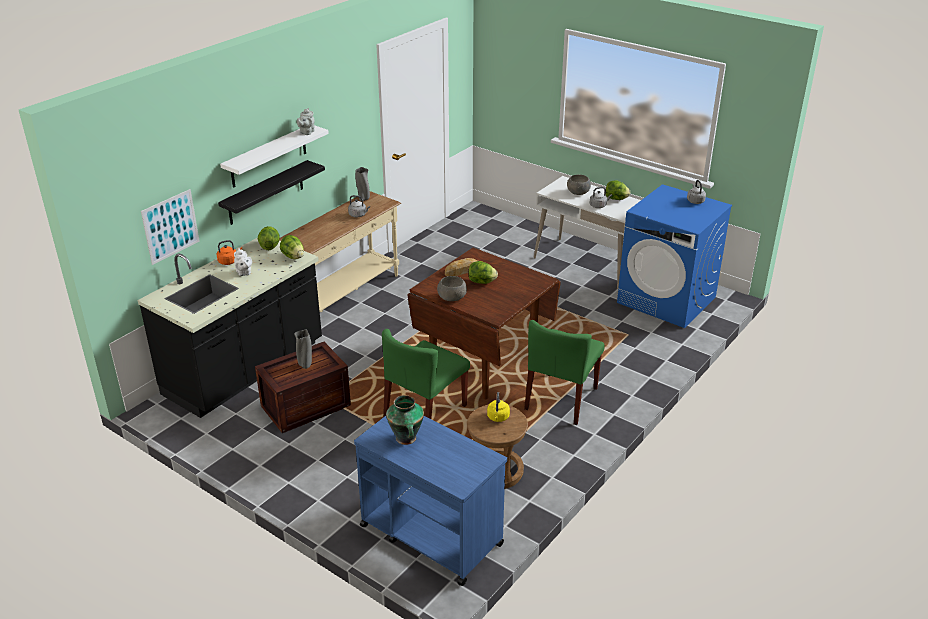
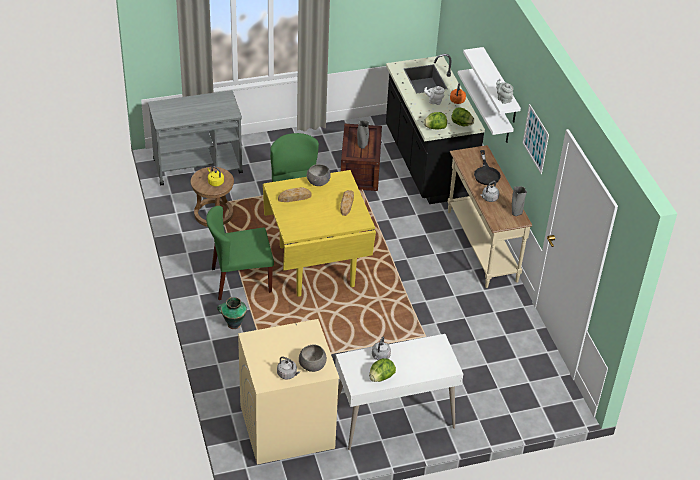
camera: 125 degrees right, 10 degrees up
(170, 226) = (461, 42): picture -> picture (535, 138)
(266, 193) = (493, 107): black shelf -> white shelf
(323, 226) = (486, 173): none -> black frying pan
(406, 439) = (211, 105): vase -> vase (233, 324)
(430, 534) = (198, 166): blue cart -> grey cart
(482, 282) = (321, 204): lettuce -> none
(484, 366) = (316, 266): brown dining table -> yellow dining table
(493, 299) = (294, 197): none -> bread
(561, 399) = (240, 280): green chair -> green chair turned 75 degrees counterclockwise
(578, 192) = (418, 360): grey bowl -> grey bowl (312, 364)
(667, 300) = (286, 427): blue washing machine -> beige washing machine

